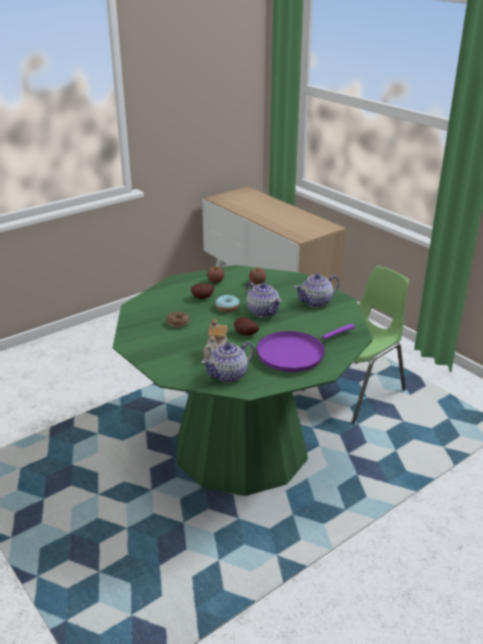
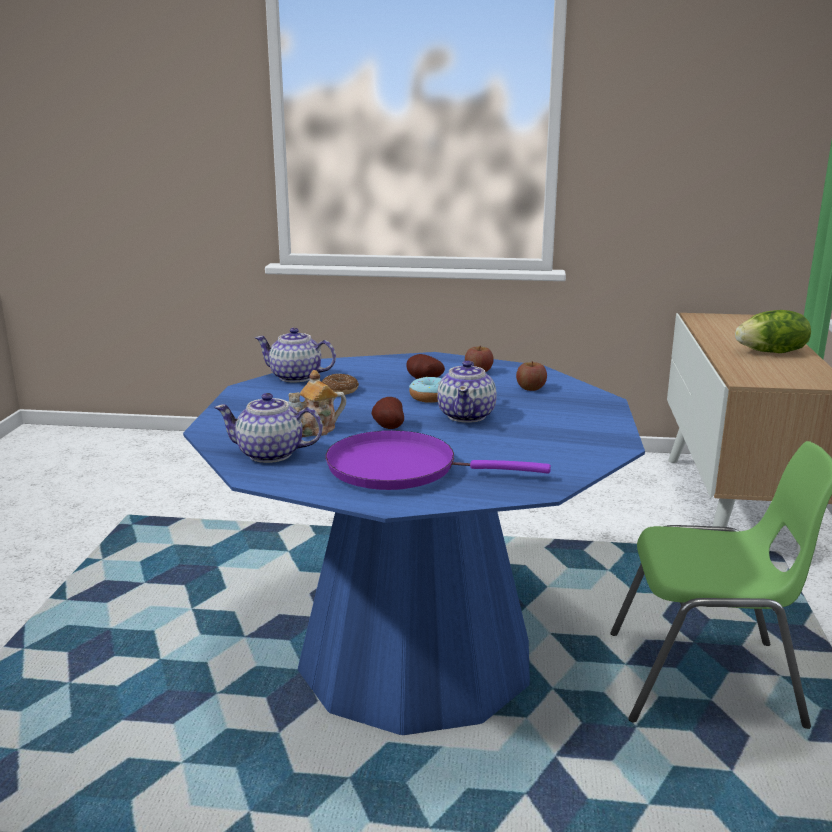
camera: 45 degrees right, 10 degrees down
(241, 448) = (416, 656): green dining table -> blue dining table
(284, 214) = (772, 352): none -> lettuce
(316, 302) = (569, 432): teapot -> teapot (296, 377)

